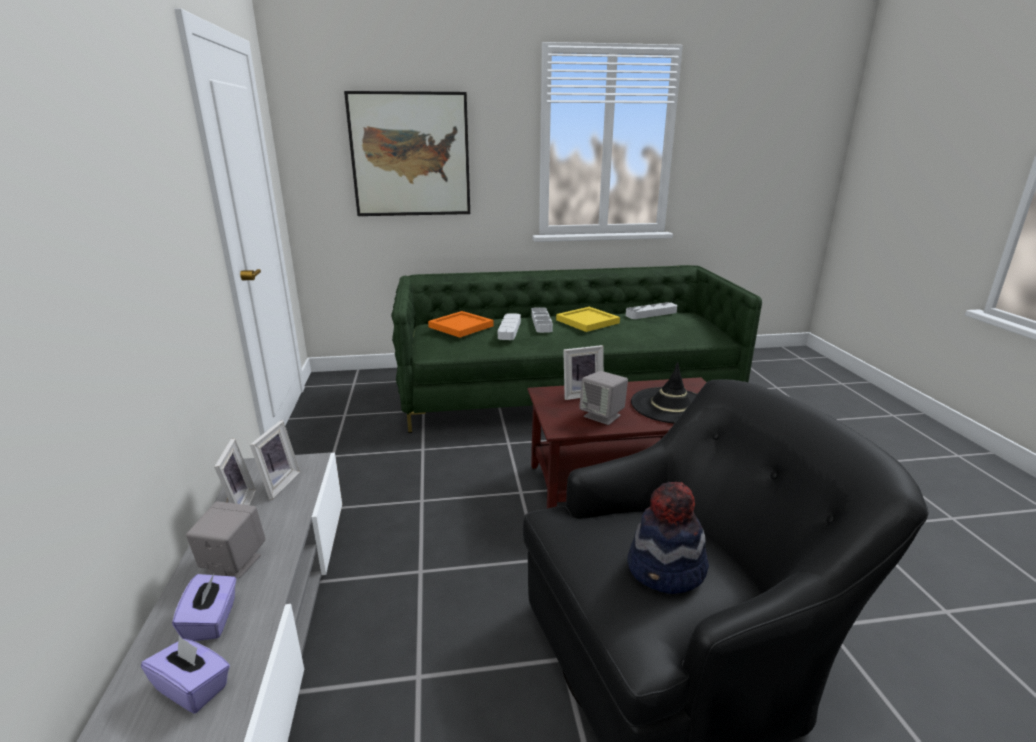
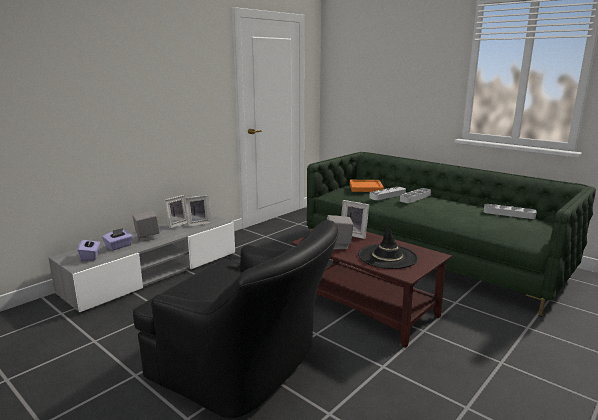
camera: 50 degrees right, 5 degrees down
(410, 155) = (384, 76): picture -> none
(588, 321) = (447, 205): yellow tray -> none
(666, 570) = (210, 291): hat -> none

